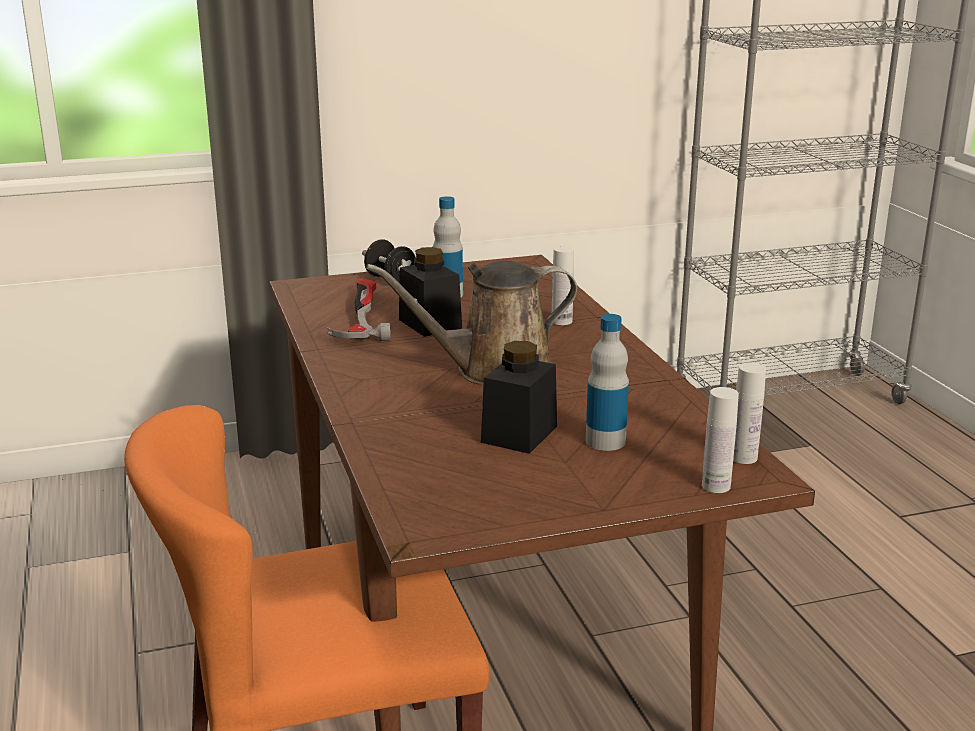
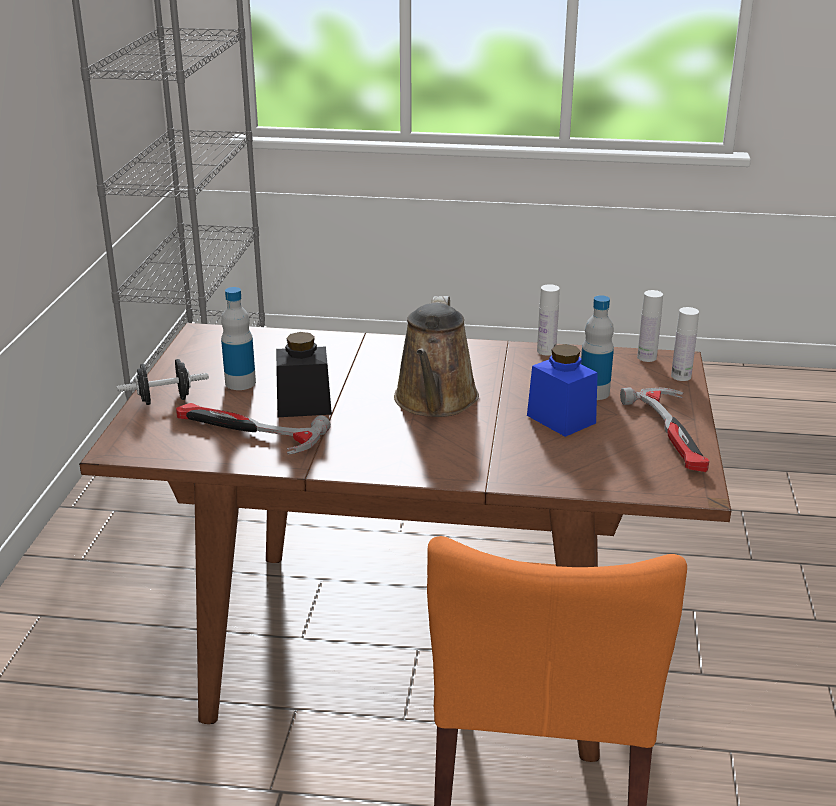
camera: 65 degrees left, 5 degrees up
(519, 434) = (561, 419): black jar -> blue jar
(548, 502) = (674, 434): none -> hammer
(561, 321) = (358, 353): white bottle -> white bottle (546, 351)

